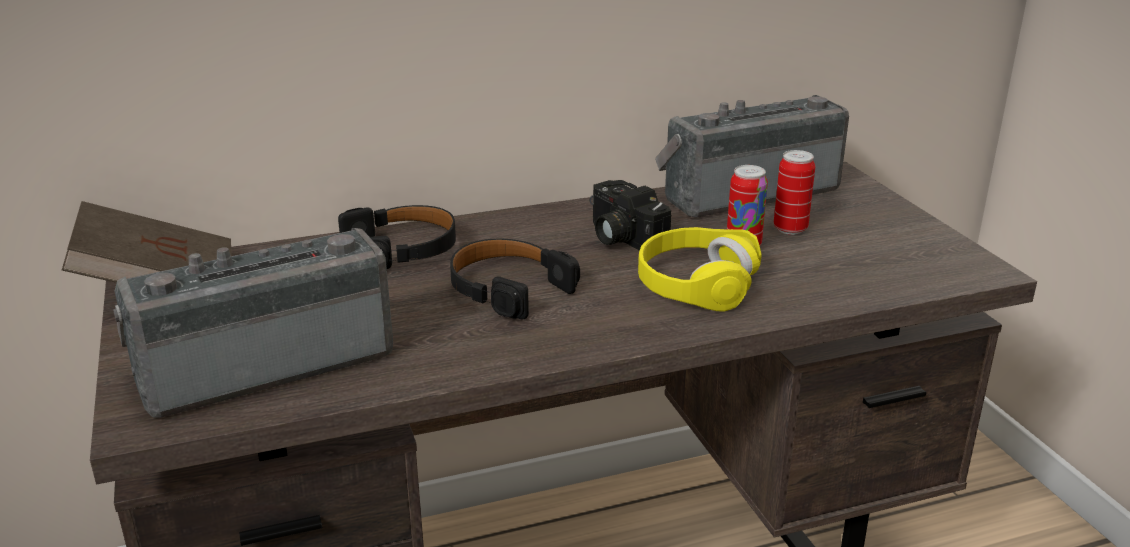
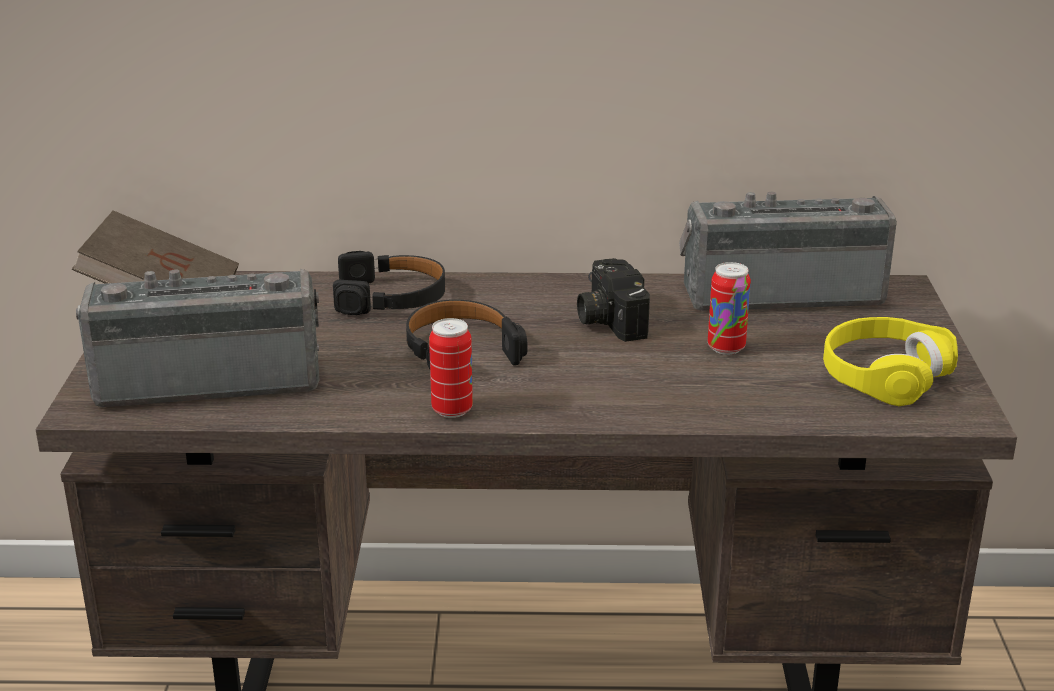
camera: 20 degrees right, 0 degrees up
(696, 283) = (645, 376): yellow headphones -> yellow headphones (884, 375)
(790, 229) = (792, 338): can -> can (452, 410)

